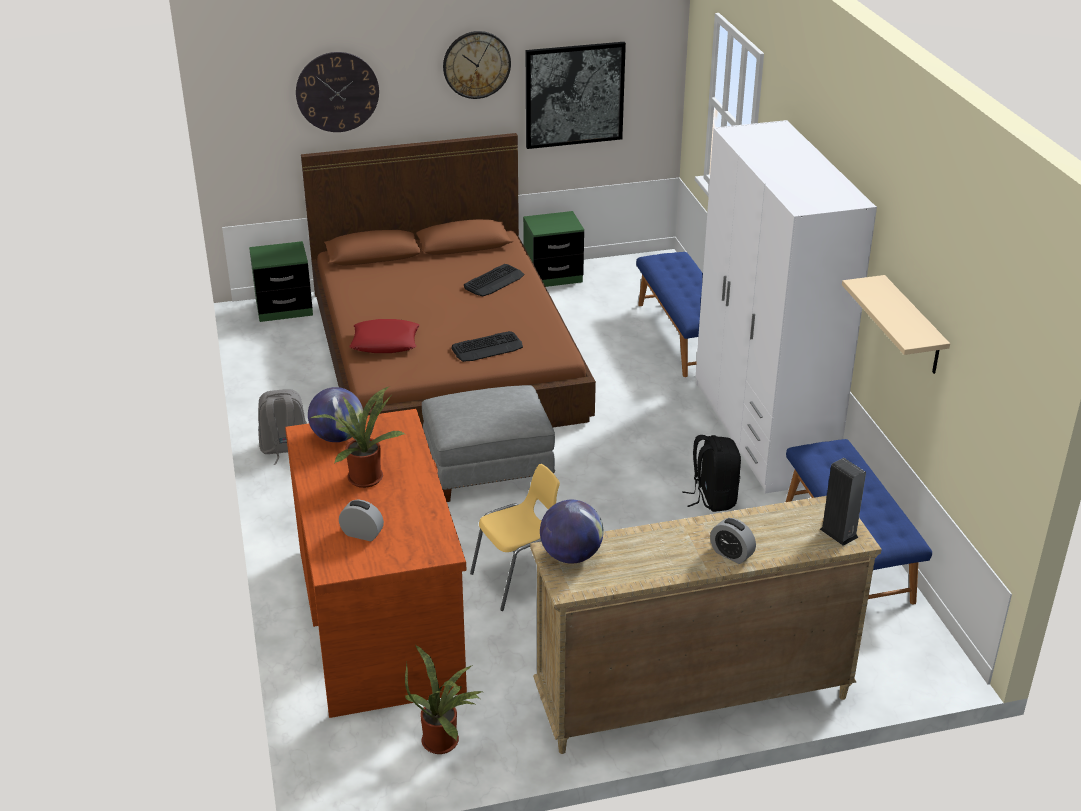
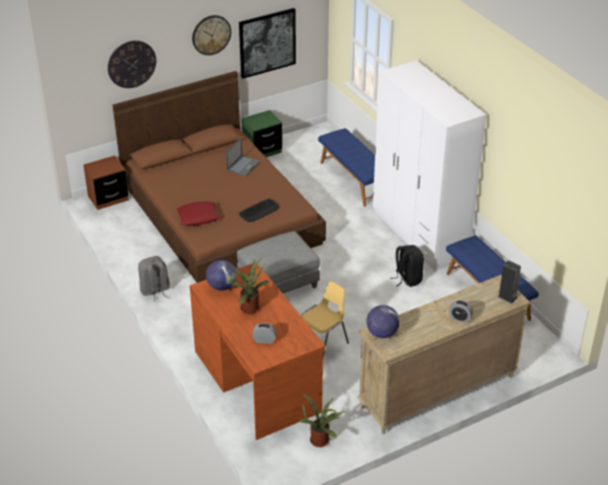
camera: 15 degrees left, 5 degrees up
(284, 309) = (108, 198): green nightstand -> brown nightstand
(494, 281) = (243, 165): keyboard -> laptop
(913, 326) = (515, 177): beige shelf -> none

